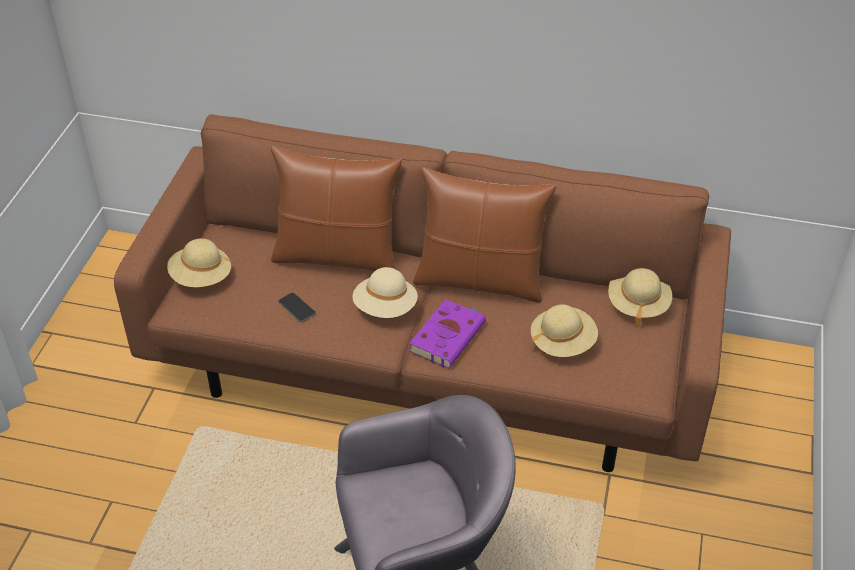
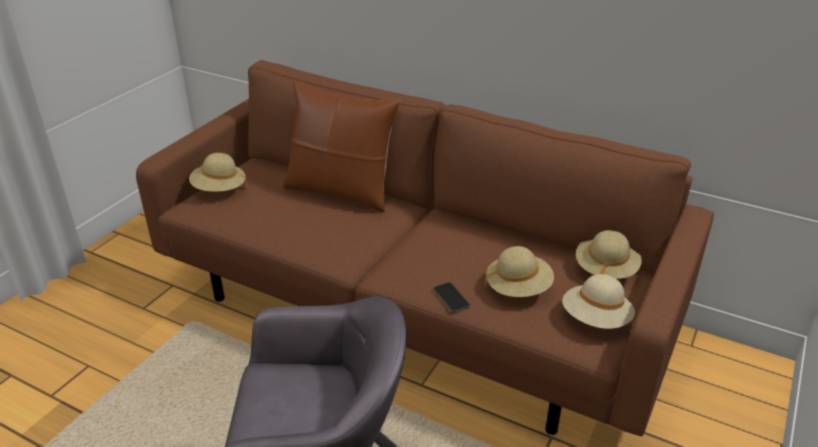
camera: 15 degrees right, 10 degrees down
(297, 307) = (285, 222): phone -> phone (451, 297)
(385, 308) = (363, 235): beige hat -> beige hat (595, 319)
(448, 336) = (410, 264): purple book -> none
(480, 280) = (459, 228): brown pillow -> none

